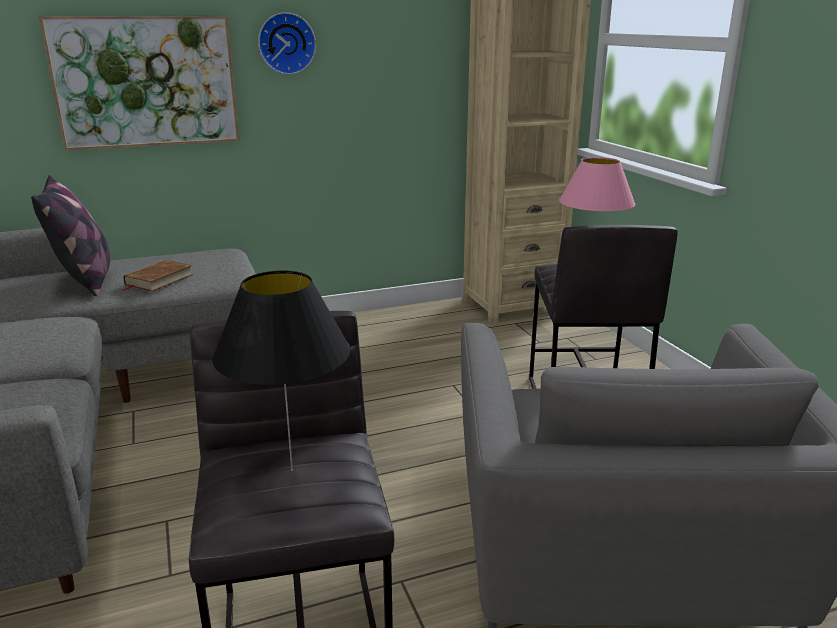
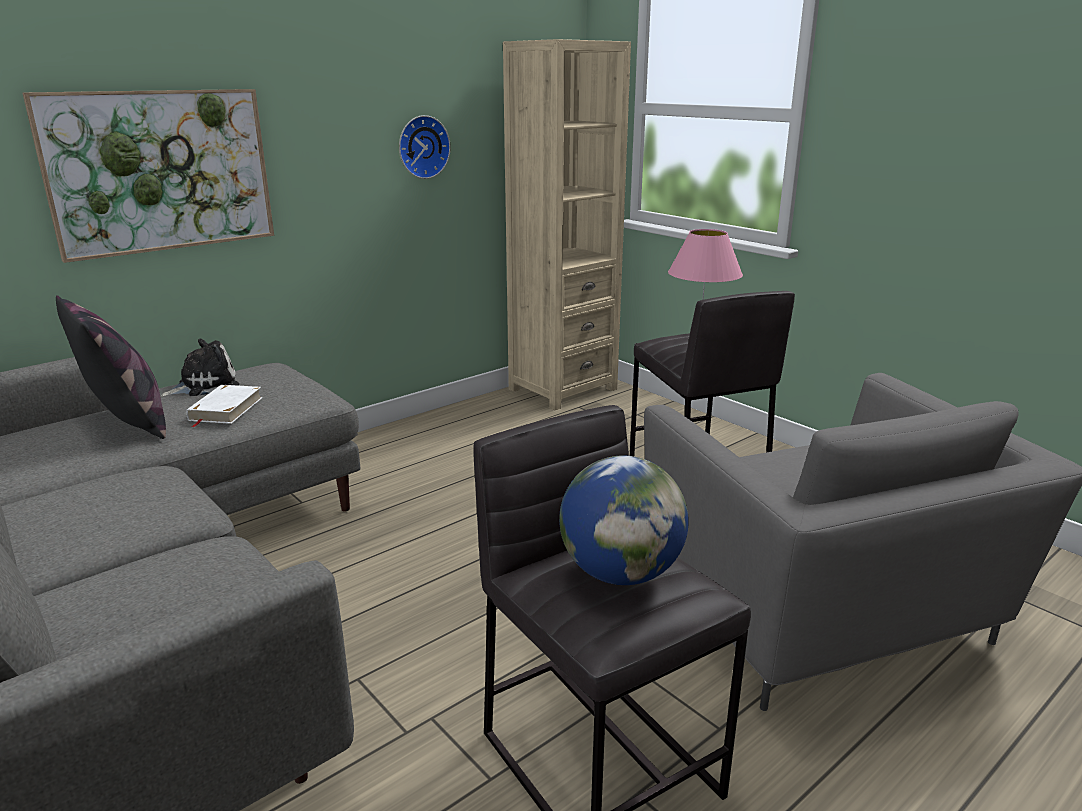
camera: 20 degrees left, 0 degrees up
(159, 280) = (225, 409): brown book -> white book
(163, 259) = (204, 385): none -> plush toy
(286, 43) = (319, 120): wall clock -> wall clock (422, 147)
(291, 470) = (620, 573): black table lamp -> globe

